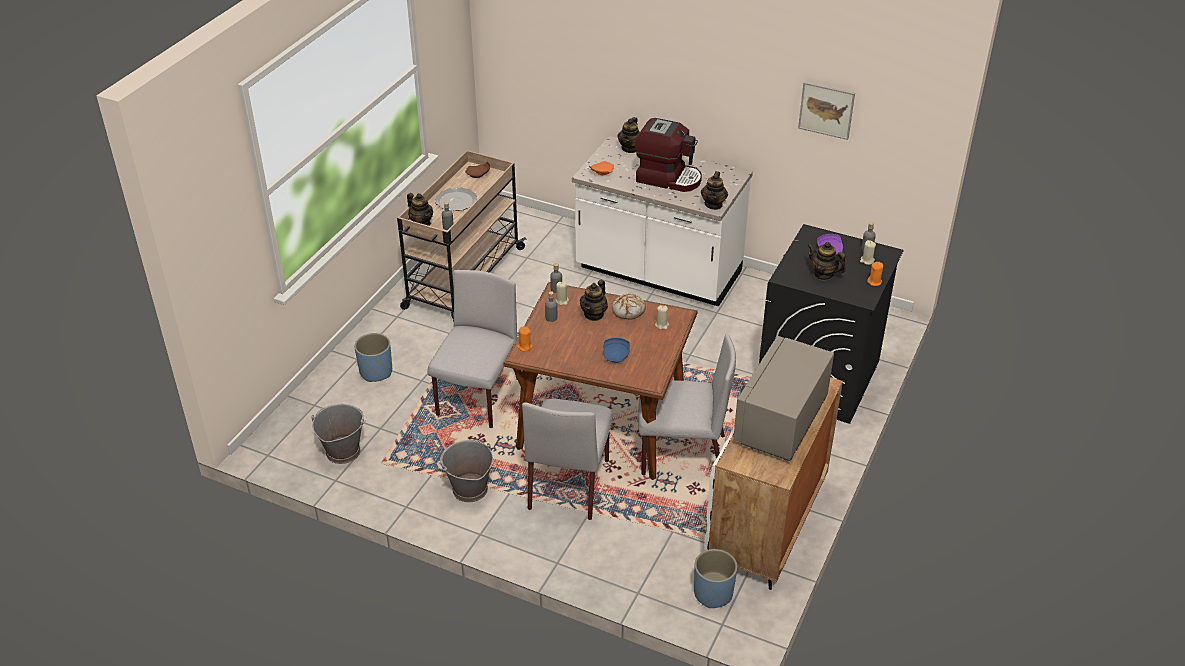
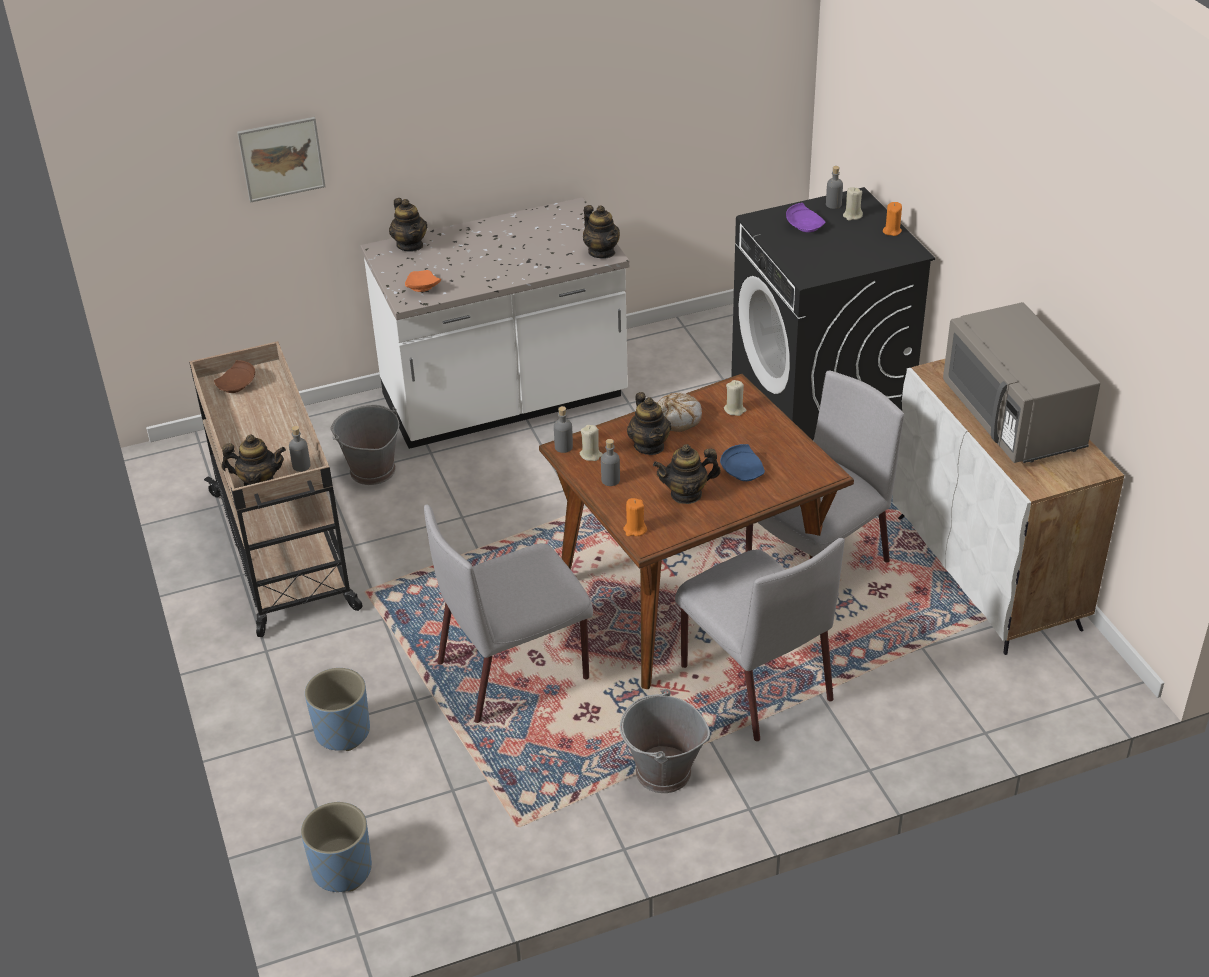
camera: 45 degrees left, 0 degrees up
(342, 451) = (448, 852): grey bucket -> grey bucket (371, 470)
(456, 201) = (260, 431): plate -> none
(478, 398) = (515, 669): grey chair -> grey chair turned 90 degrees counterclockwise
(668, 178) = (507, 252): coffee machine -> none
(713, 593) = (1046, 675): blue planter -> blue planter (342, 870)
(823, 274) = (838, 252): teapot -> teapot (686, 494)
(826, 110) = (666, 66): picture -> picture (281, 159)

